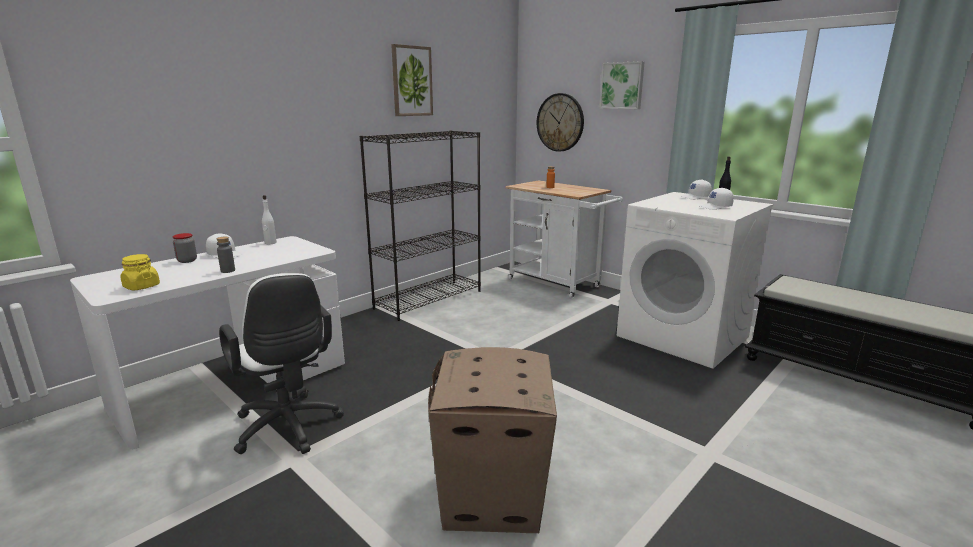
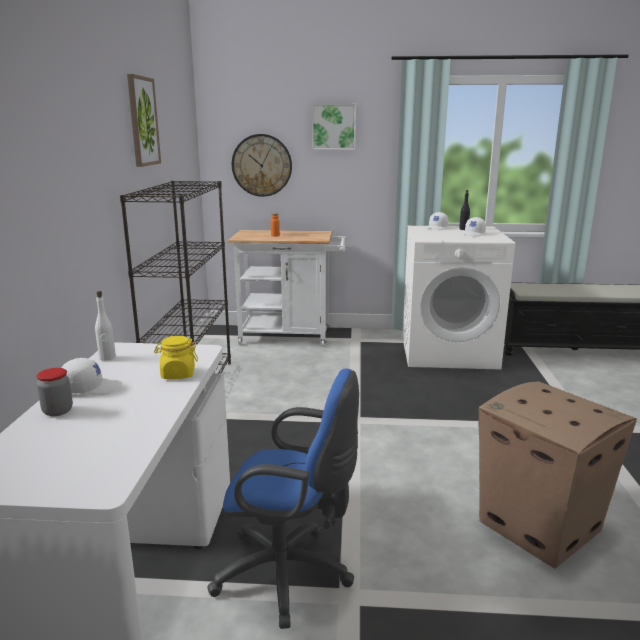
camera: 40 degrees left, 0 degrees up
(141, 286) = (104, 461): yellow jar -> yellow jar (178, 374)
(228, 271) = (162, 403): grey bottle -> none
(289, 429) = (289, 574): white office chair -> blue office chair

